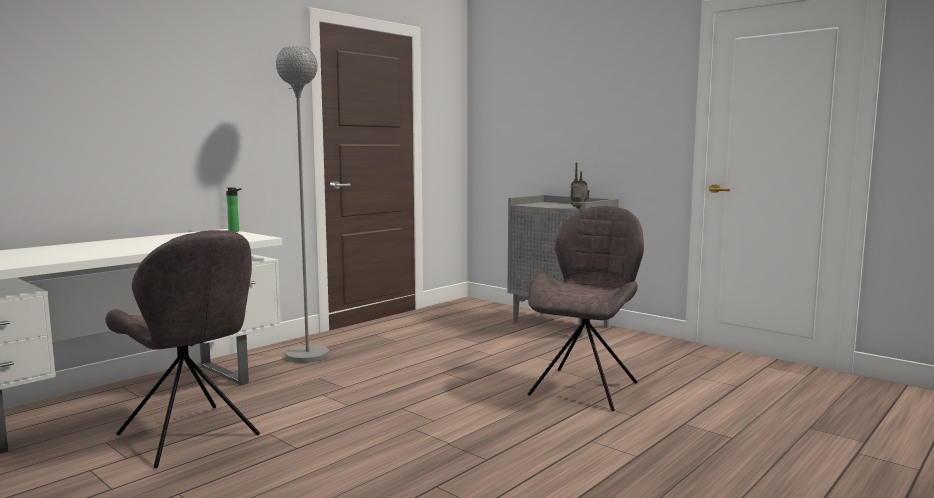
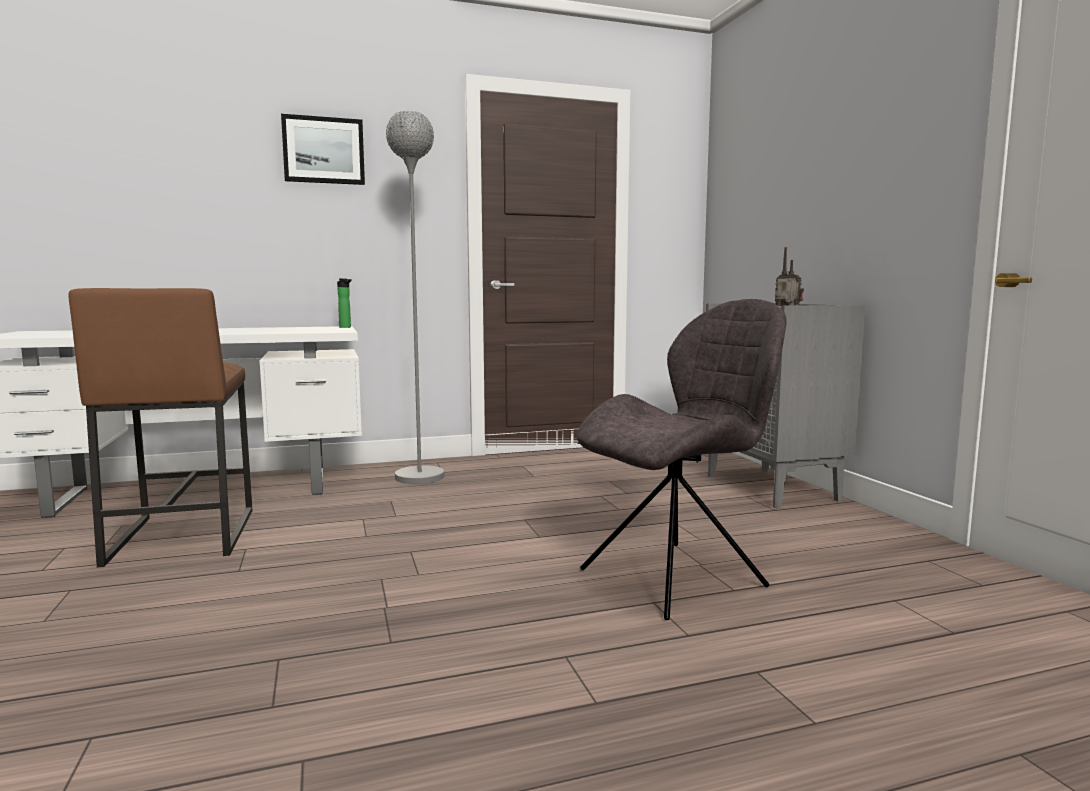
camera: 30 degrees right, 0 degrees up
(190, 437) = (183, 536): grey chair -> brown stool
(197, 69) = (323, 150): none -> picture

